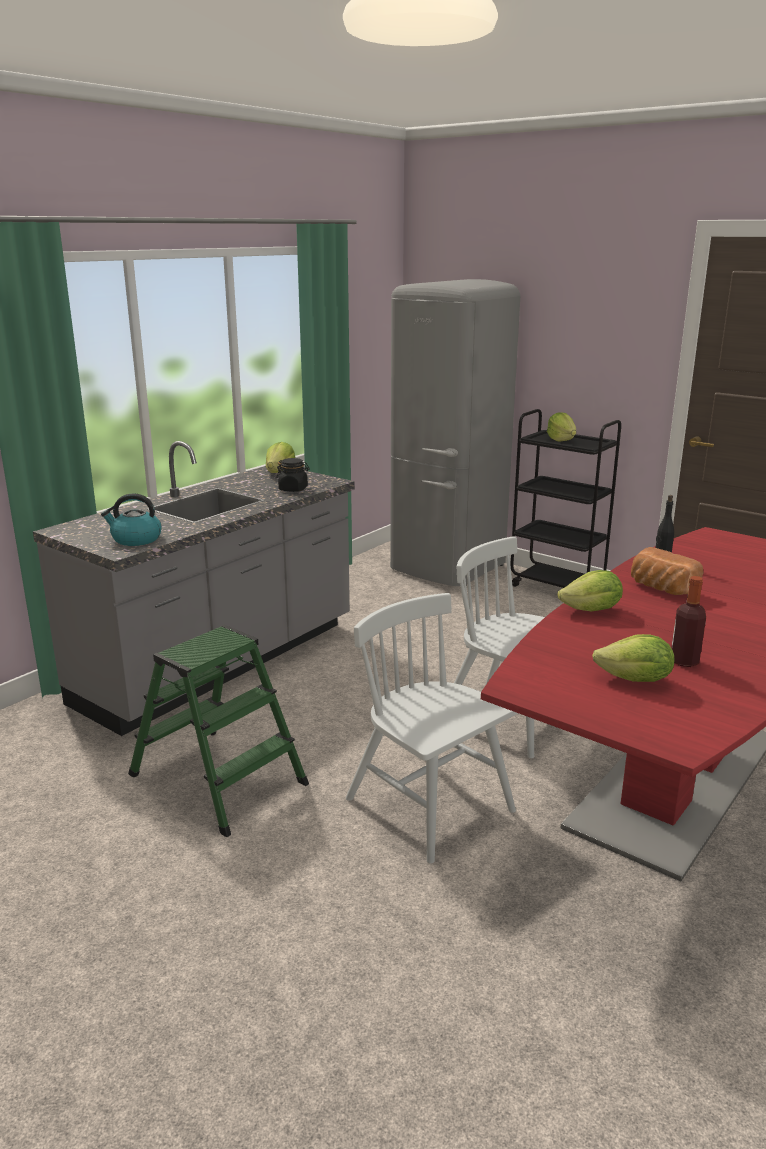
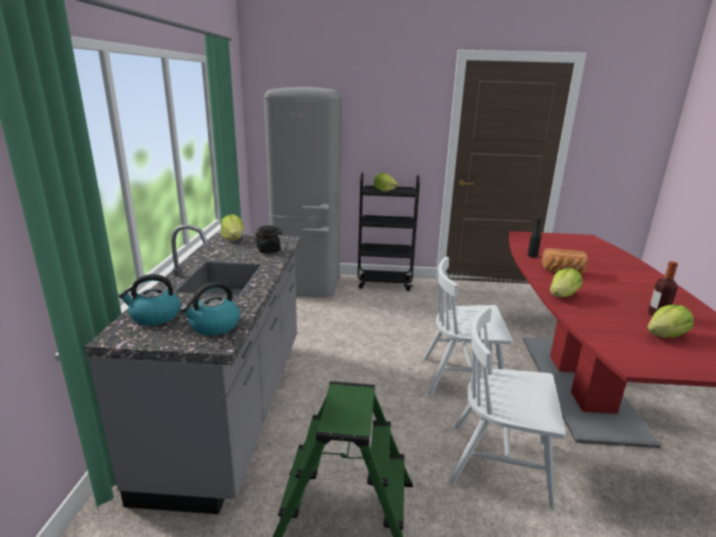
camera: 35 degrees left, 0 degrees up
(106, 523) = (155, 317): none -> kettle

